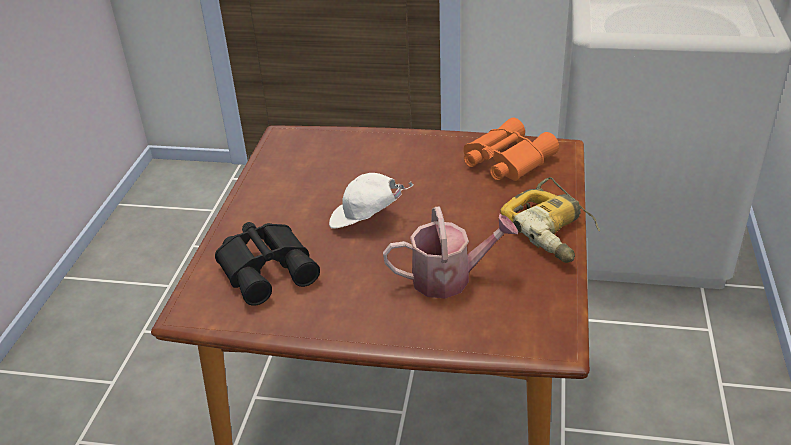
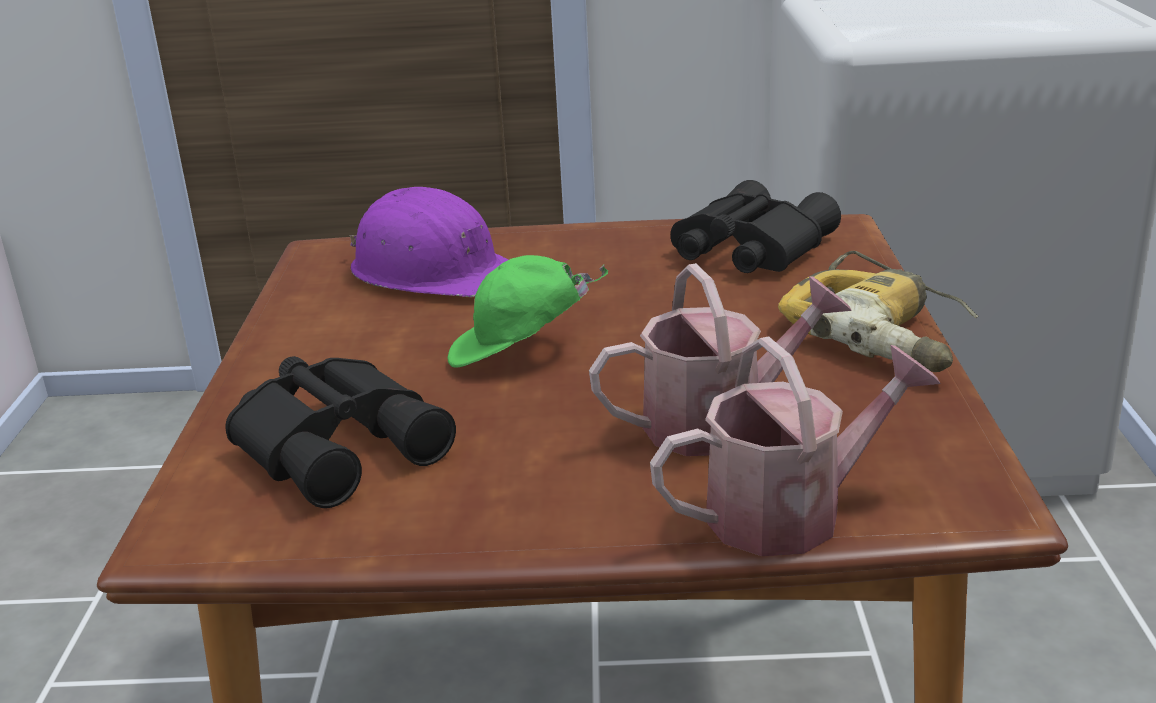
camera: 10 degrees left, 10 degrees down
(336, 157) = (433, 271): none -> purple hard hat
(366, 220) = (520, 352): white cap -> green cap
(465, 336) = (791, 512): none -> watering can
(505, 160) = (748, 248): orange binoculars -> black binoculars

